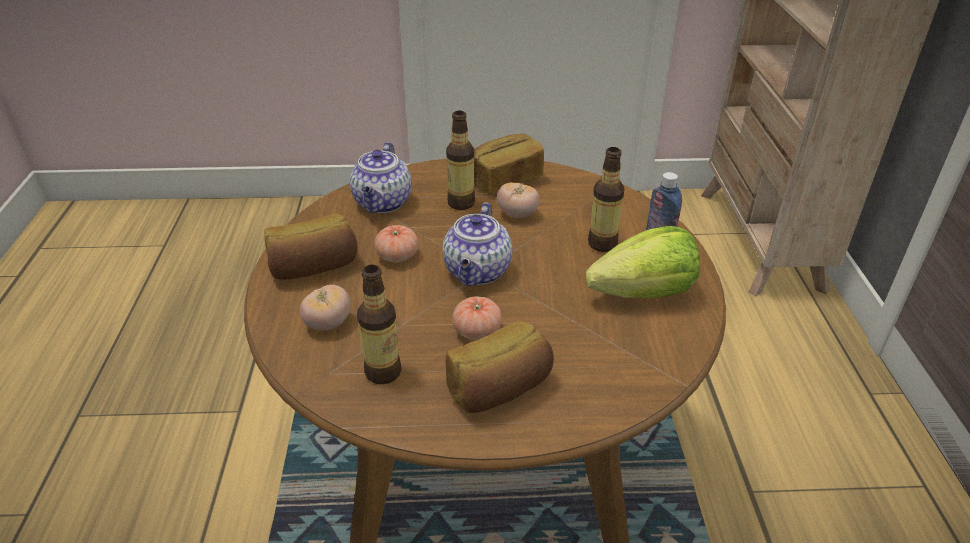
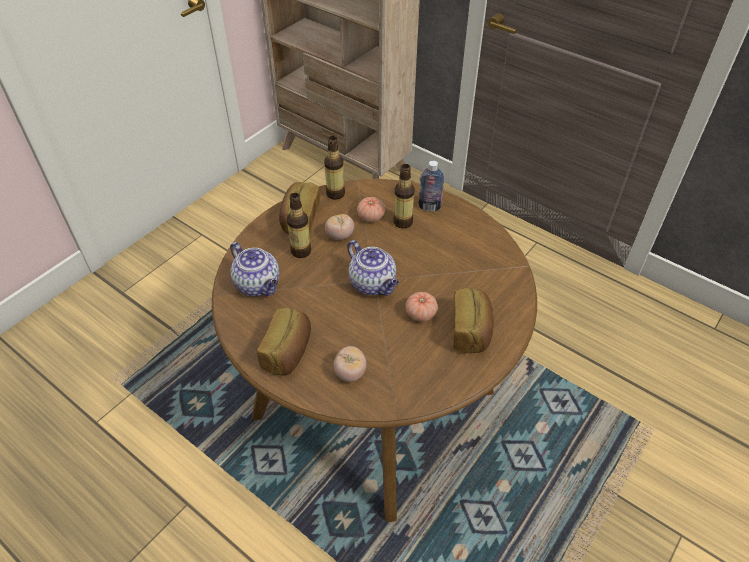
camera: 50 degrees left, 10 degrees up
(383, 372) = (415, 370): bottle -> bottle (335, 194)
(397, 256) = (320, 308): tomato -> tomato (371, 217)
(644, 293) = (456, 235): lettuce -> none

